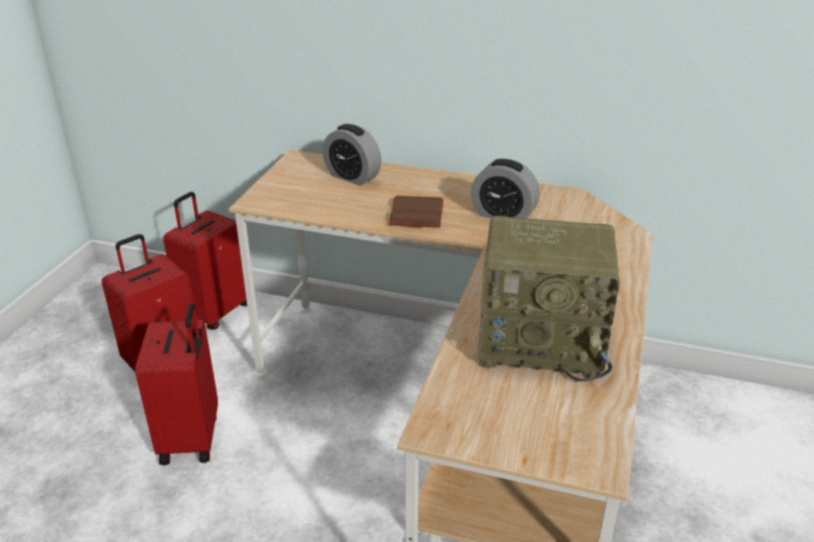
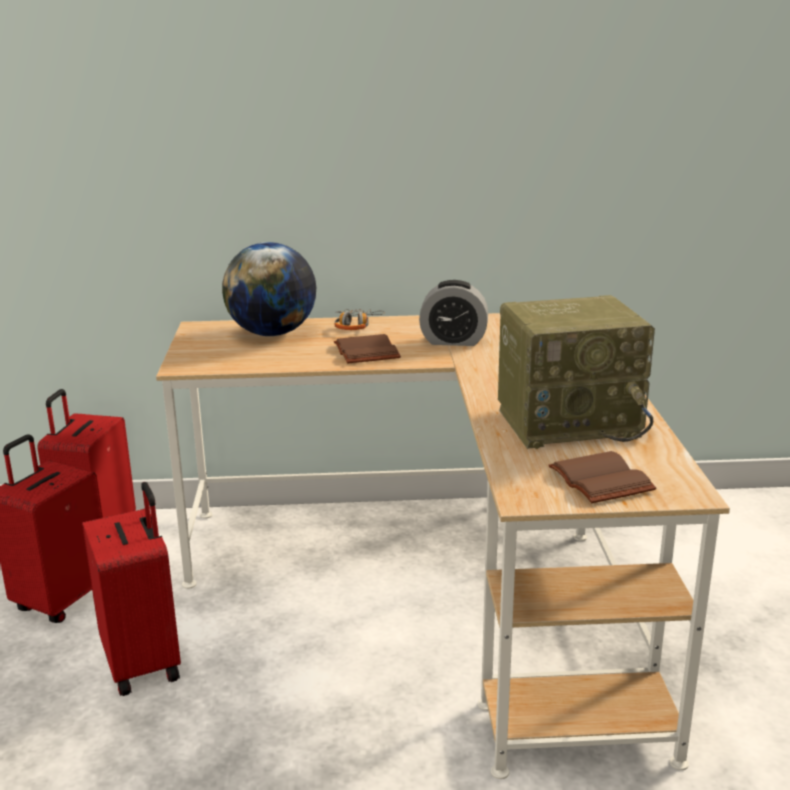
camera: 20 degrees left, 10 degrees down
(352, 177) = (272, 333): alarm clock -> globe
(429, 180) = (356, 326): none -> headphones
(524, 425) = (604, 480): none -> brown book

